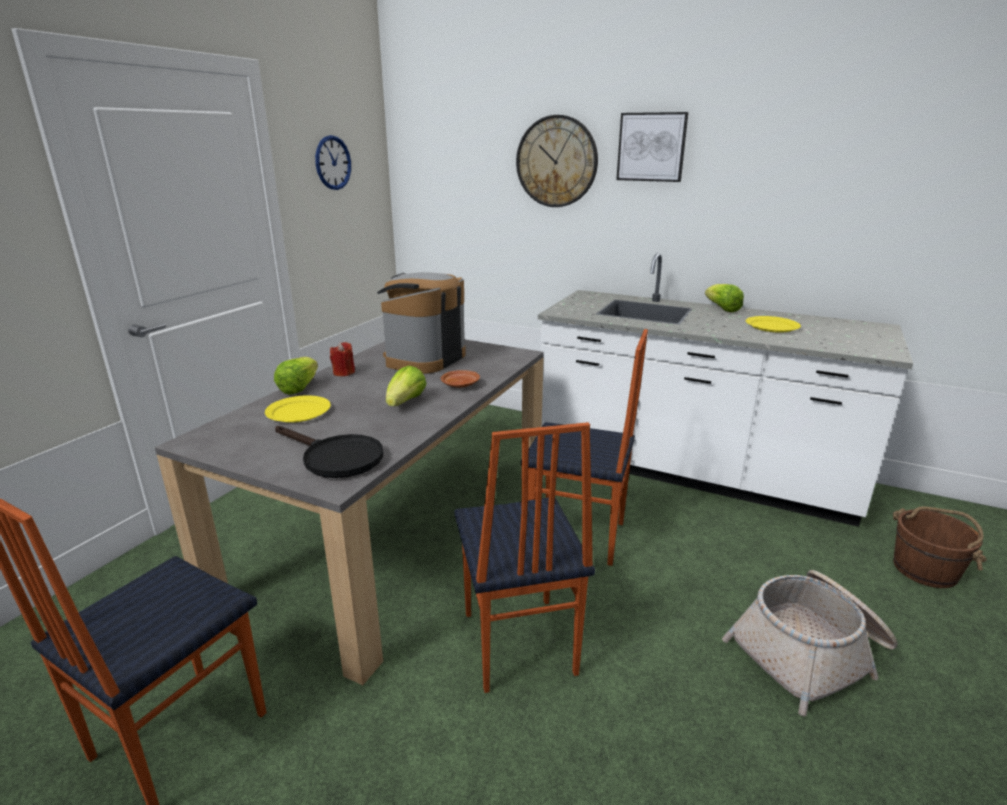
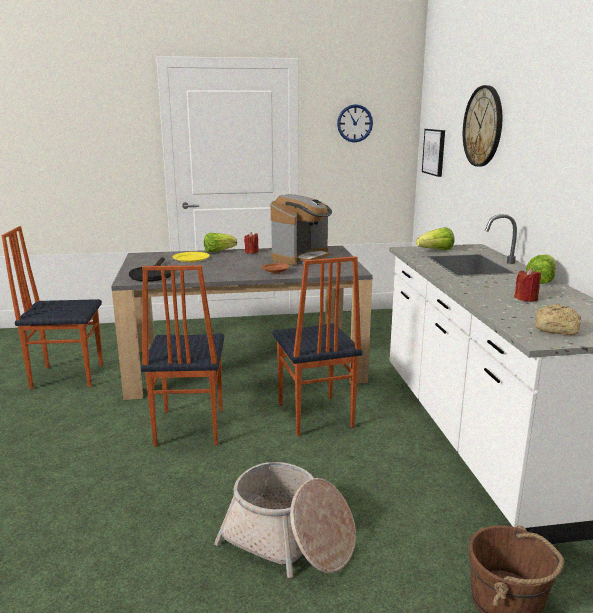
camera: 55 degrees right, 5 degrees down
(406, 402) = (232, 269): lettuce -> lettuce (436, 250)
(424, 359) = (301, 258): coffee machine -> coffee machine turned 135 degrees clockwise
(517, 644) = (188, 427): chair -> chair turned 45 degrees counterclockwise
(651, 147) = (529, 113): picture -> picture (434, 152)
(772, 326) = (526, 298): yellow plate -> red candle
(862, 342) = (557, 329): none -> bread

